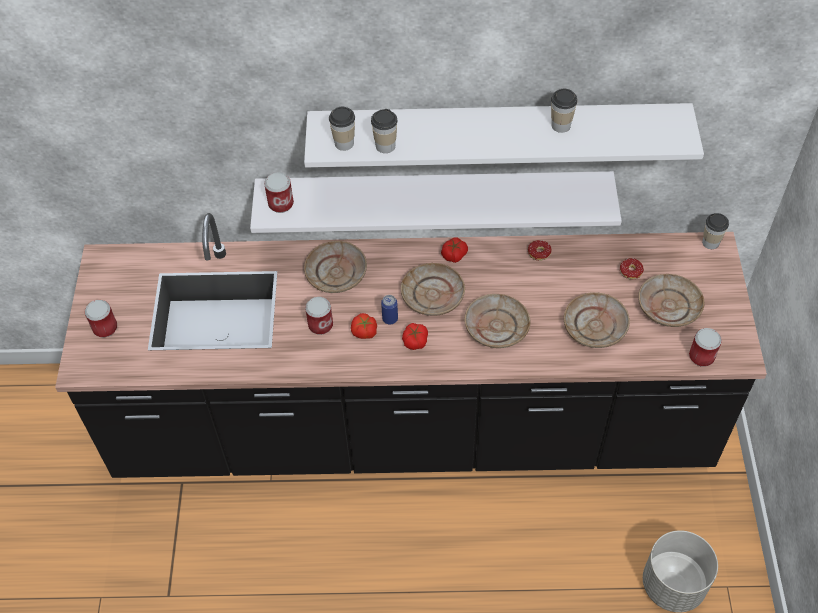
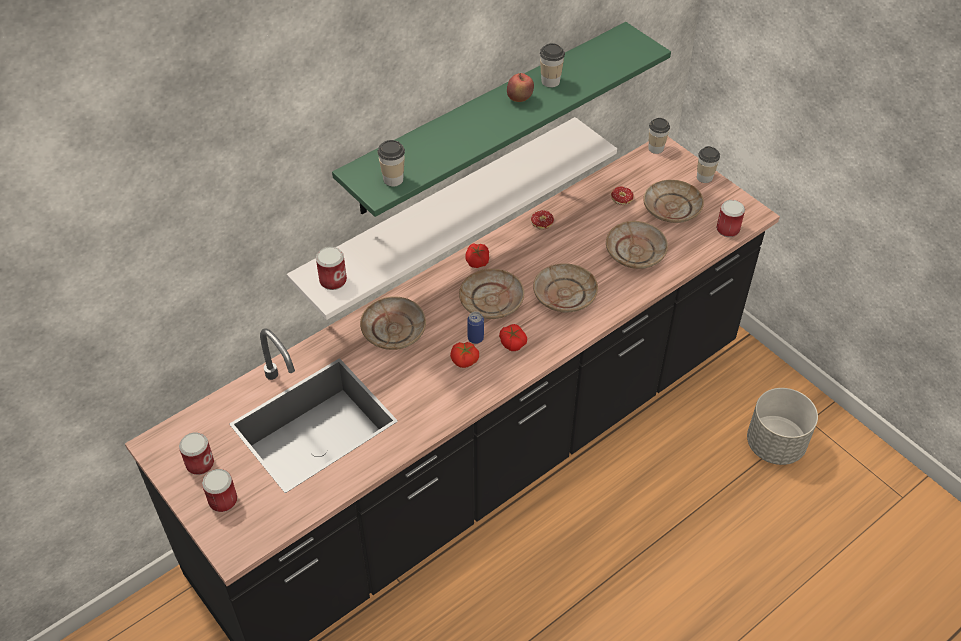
camera: 40 degrees left, 5 degrees down
(320, 325) = (422, 377): can -> can (200, 464)
(385, 146) = (430, 164): cup -> cup (704, 177)
(497, 132) = (488, 118): white shelf -> green shelf
(517, 128) = (519, 99): none -> apple

